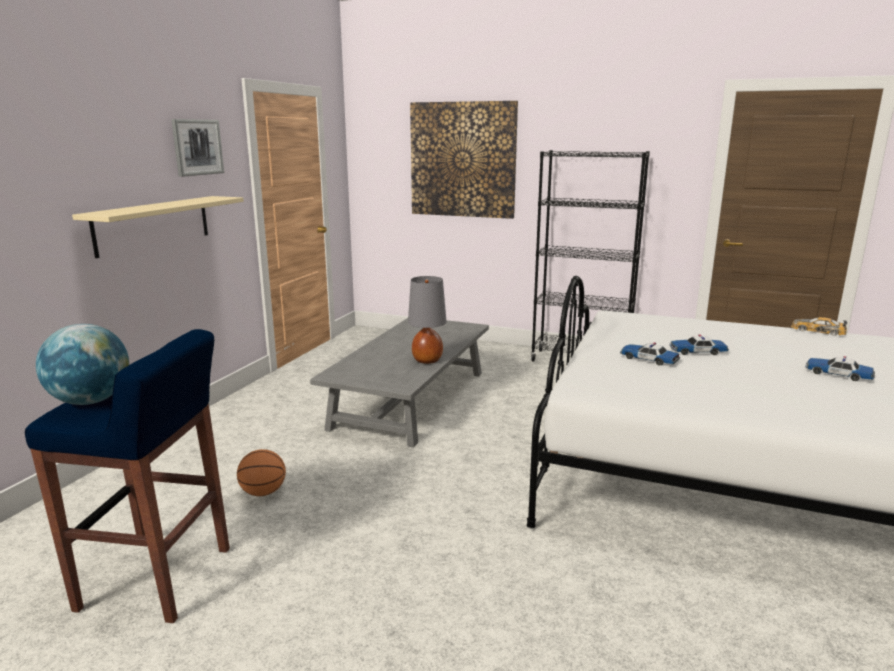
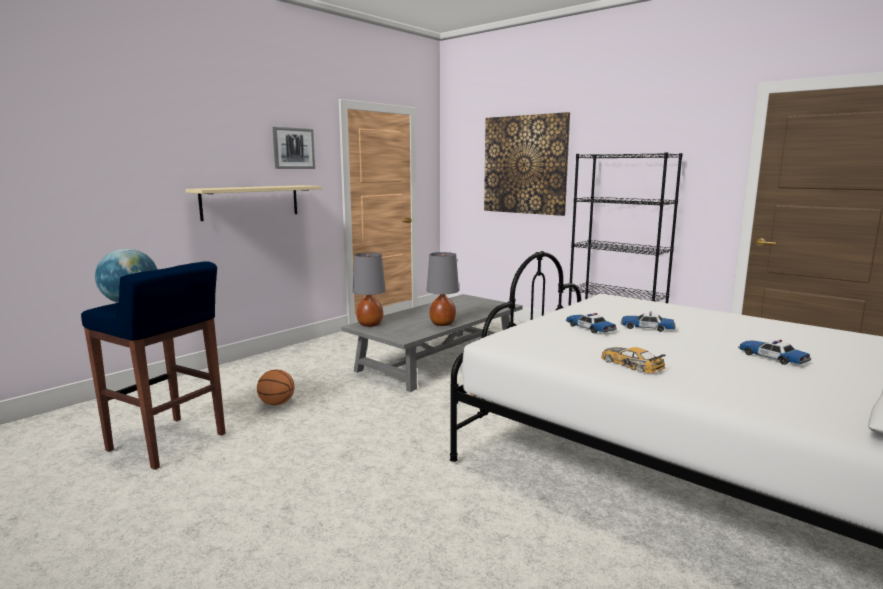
camera: 20 degrees right, 5 degrees down
(343, 372) = (370, 324): none -> grey table lamp
(817, 331) = (806, 325): toy car -> toy car (631, 364)

